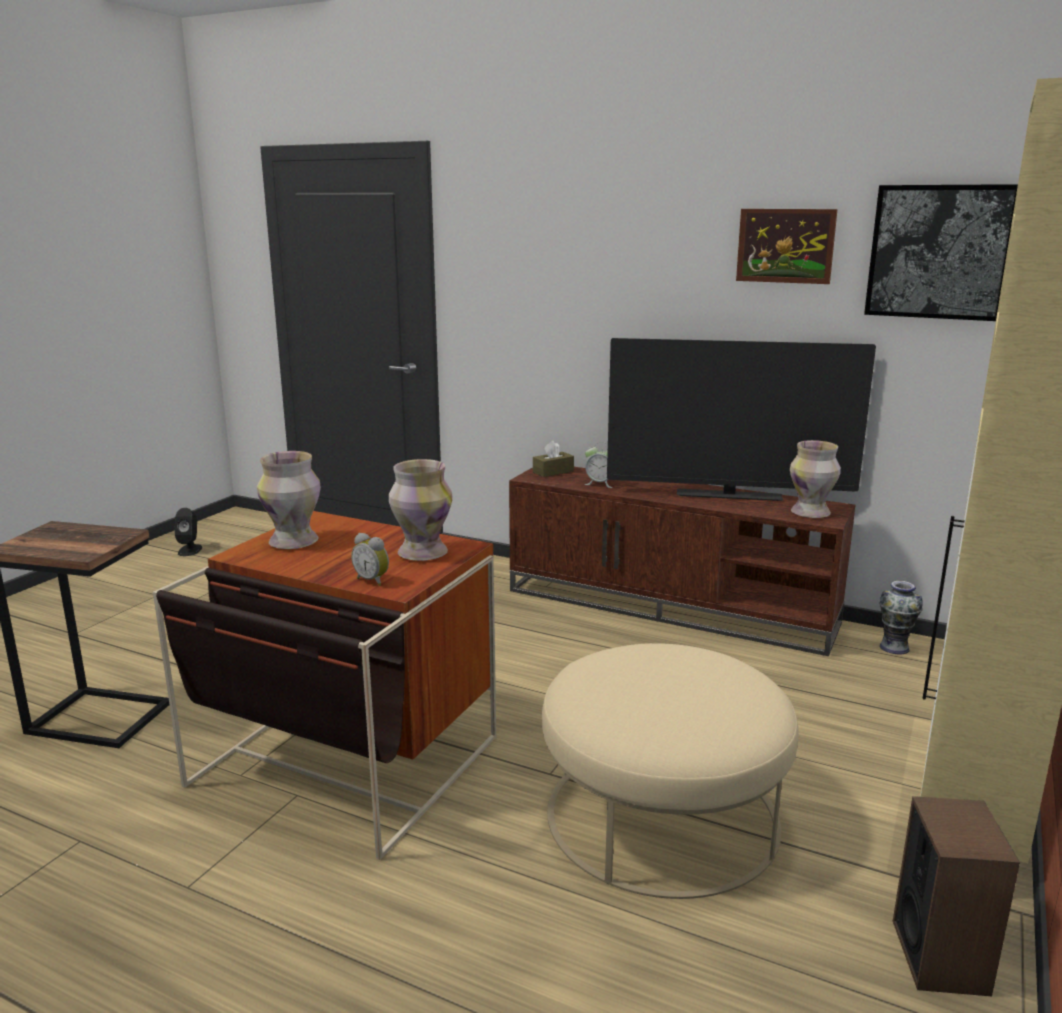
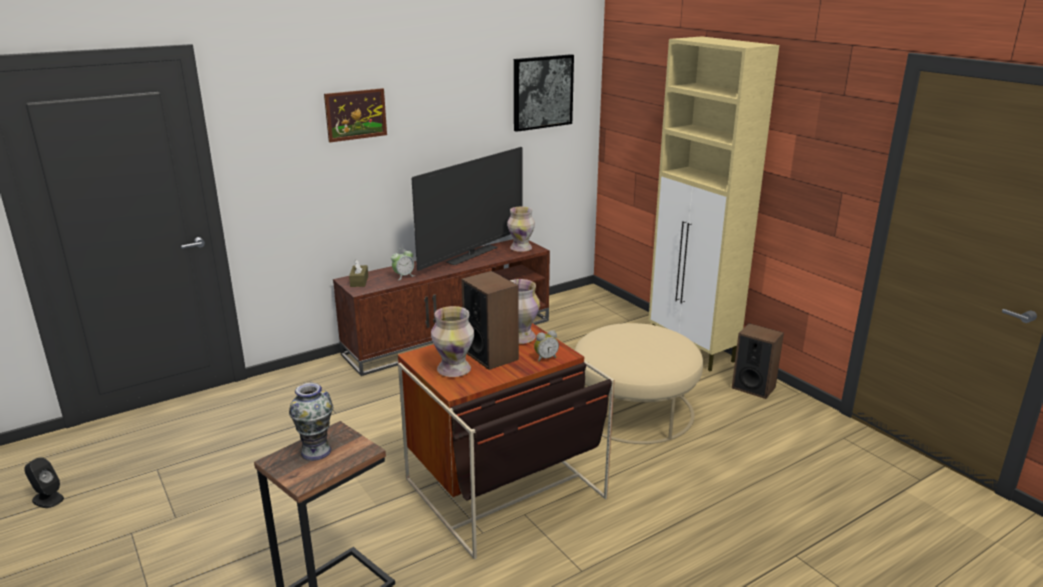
camera: 60 degrees left, 5 degrees up
(351, 550) = (491, 355): none -> speaker
(785, 246) = (471, 98): picture -> picture (356, 114)
(894, 647) = (558, 304): vase -> vase (316, 451)

